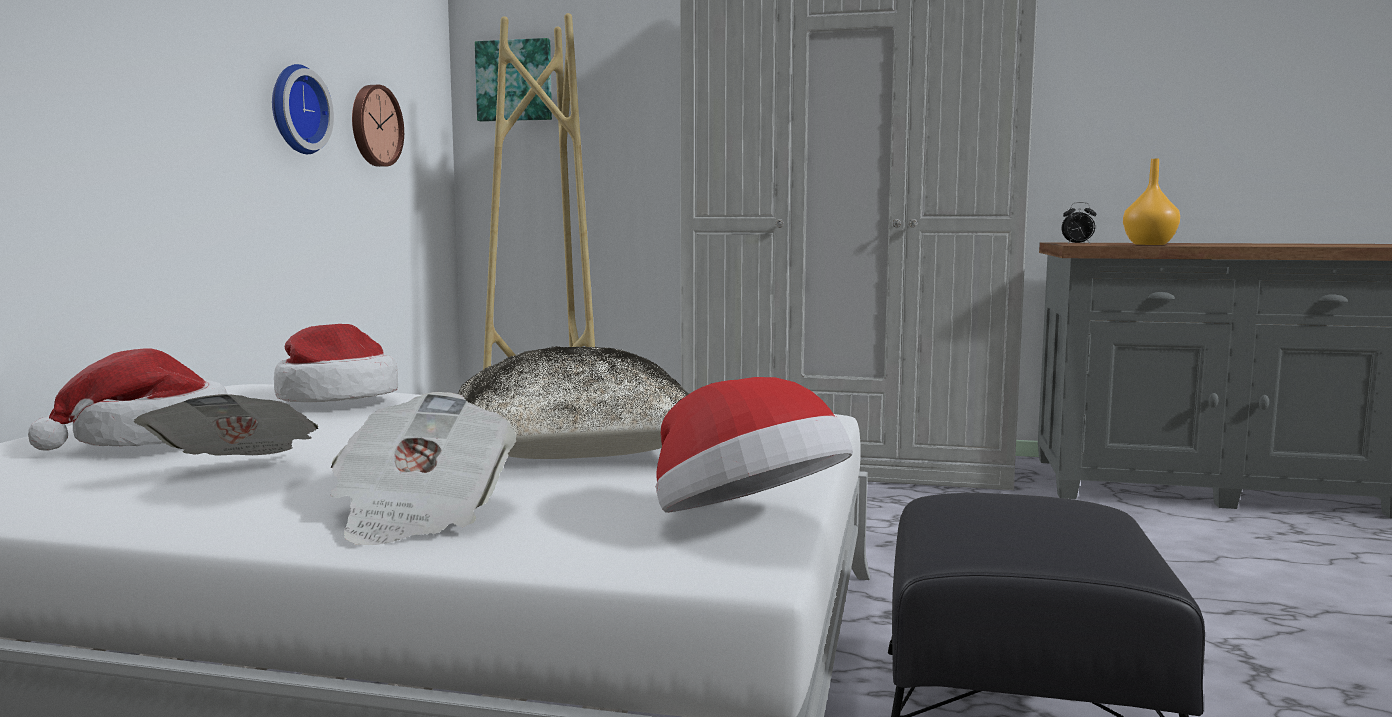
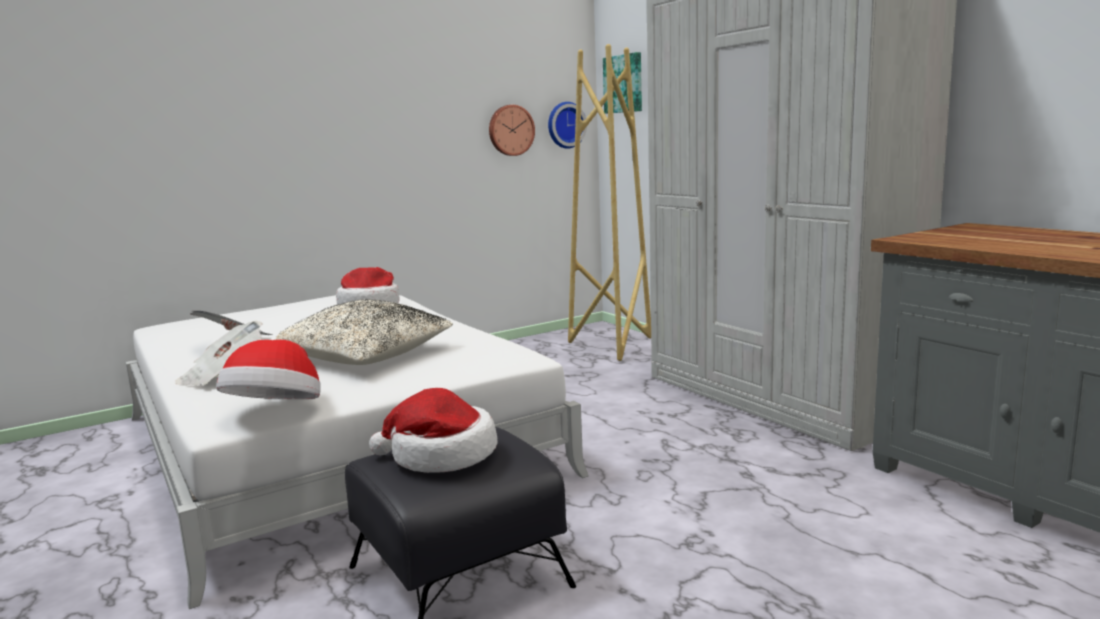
camera: 45 degrees right, 5 degrees up
(149, 438) = (263, 318): hat -> hat (441, 455)
(295, 110) = (439, 132): wall clock -> wall clock (565, 125)
(1077, 244) = (922, 235): alarm clock -> none
(1148, 244) = (985, 241): orange vase -> none

